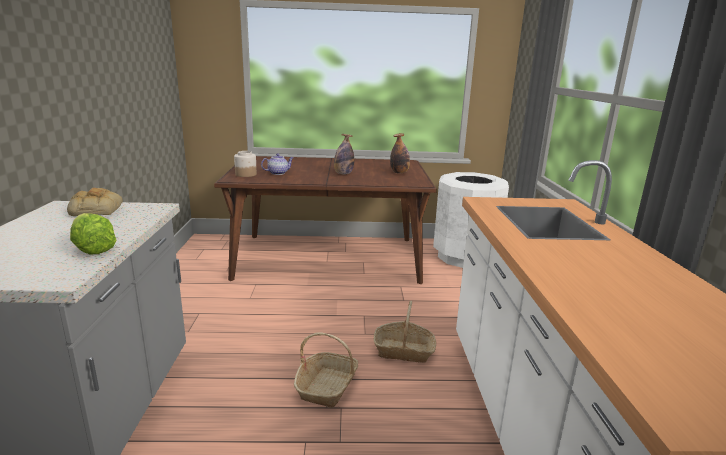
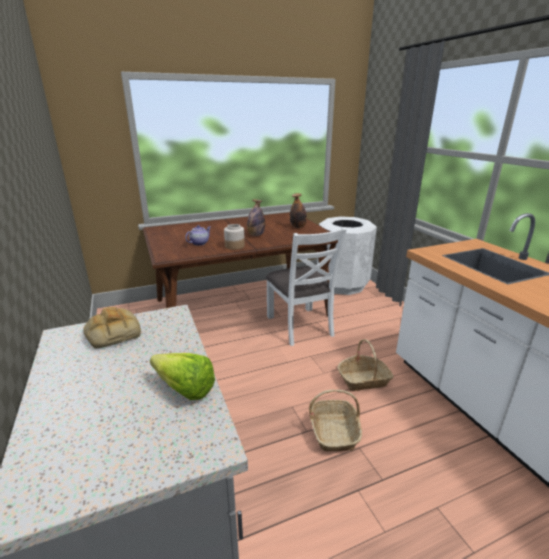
camera: 20 degrees left, 5 degrees up
(245, 174) = (171, 249): jar -> jar (234, 246)
(378, 286) = (300, 326): none -> white chair

